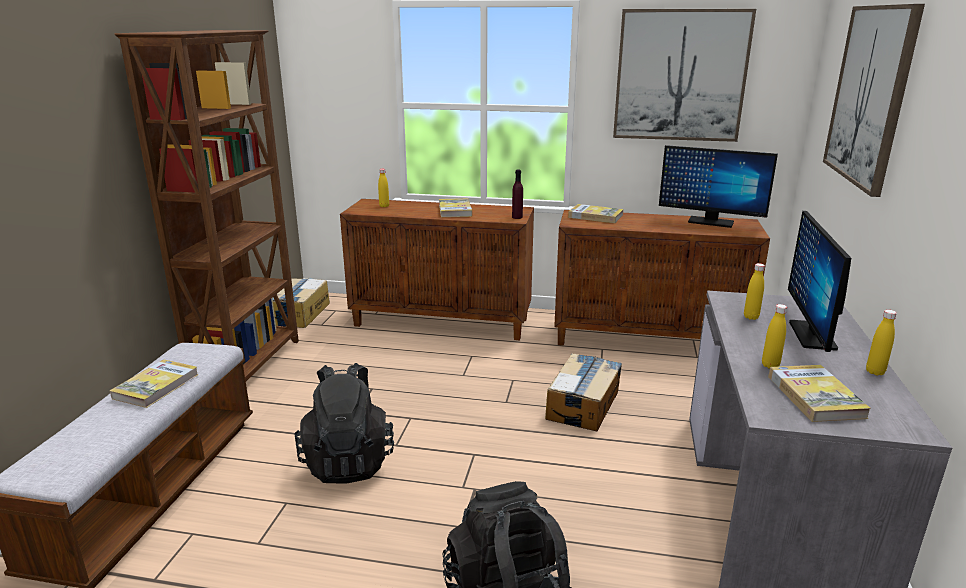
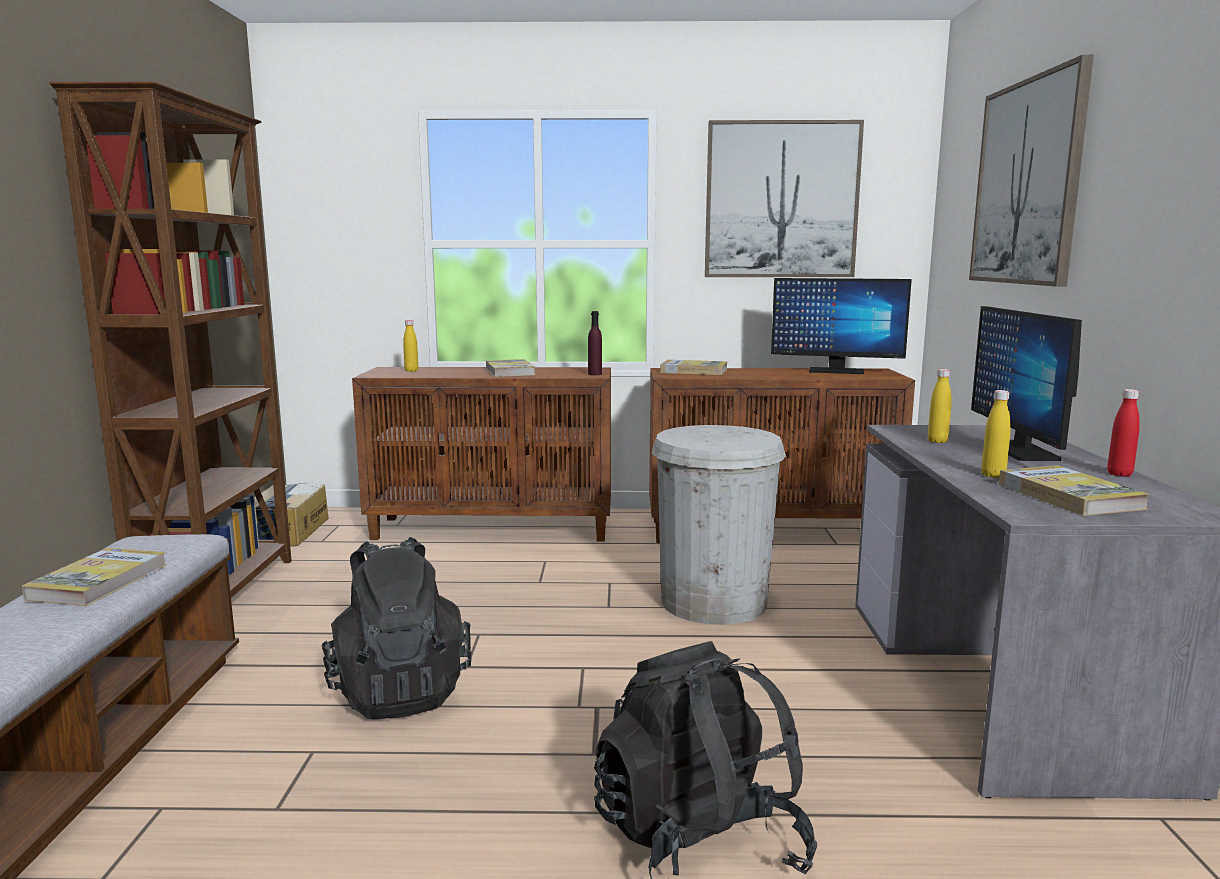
camera: 10 degrees left, 10 degrees down
(583, 404) = (713, 602): cardboard box -> white trash can
(875, 372) = (1119, 474): yellow bottle -> red bottle

